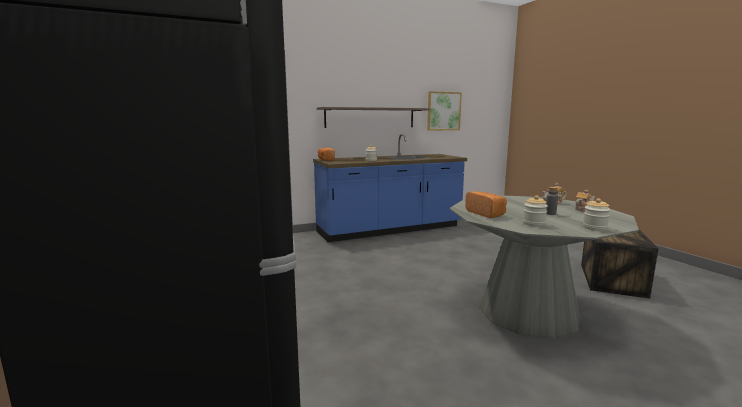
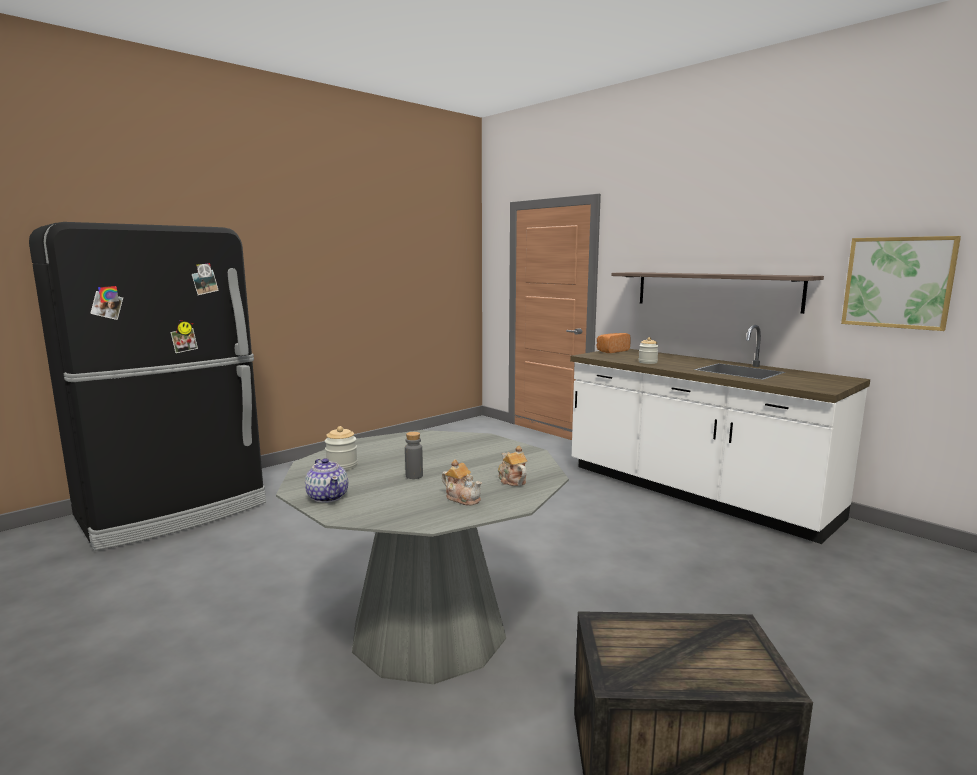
camera: 70 degrees right, 0 degrees up
(390, 229) = (694, 492): blue counter -> white counter
(486, 213) = (393, 445): bread -> none
(594, 228) = (328, 497): jar -> teapot

